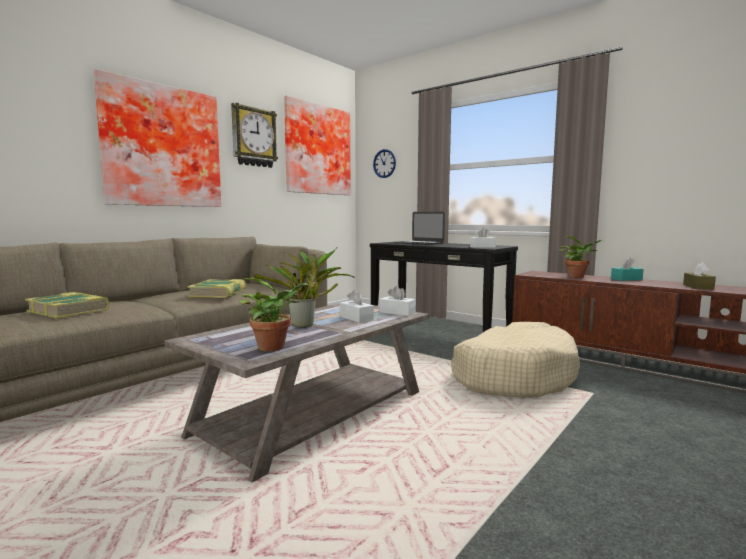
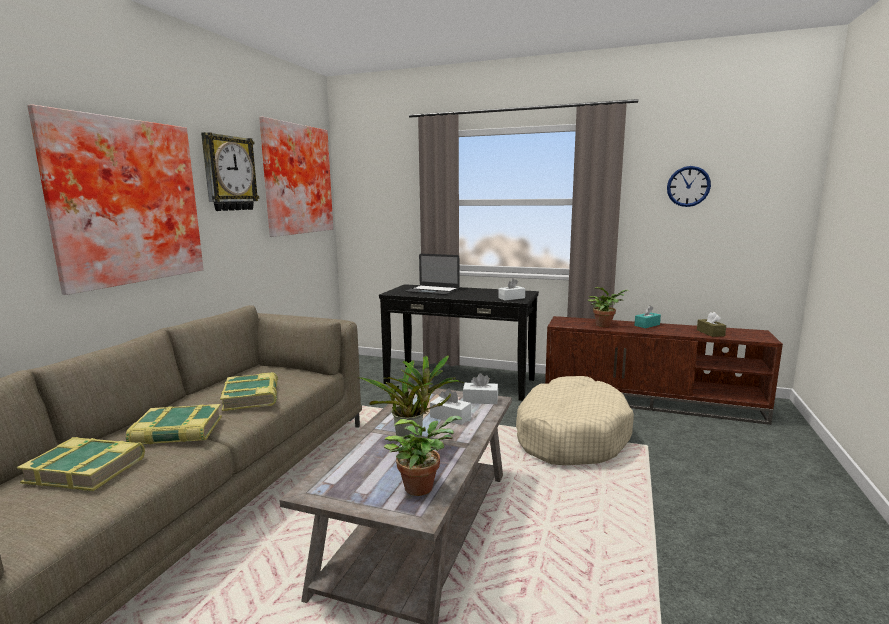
camera: 20 degrees left, 5 degrees up
(146, 303) = (177, 432): none -> book
(384, 163) = (373, 193): wall clock -> wall clock (688, 186)

